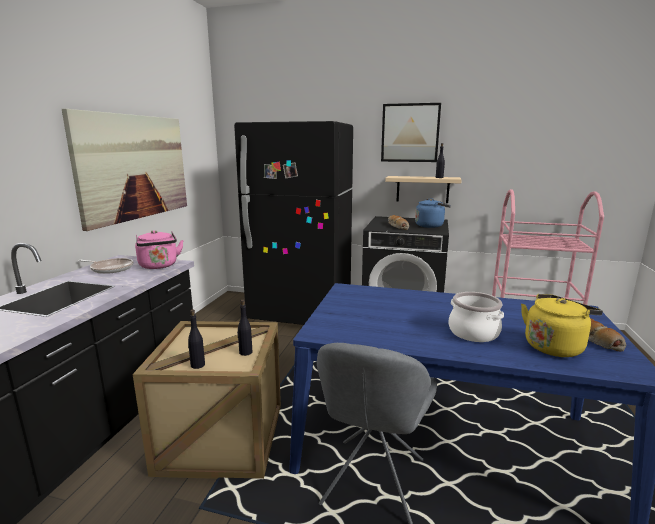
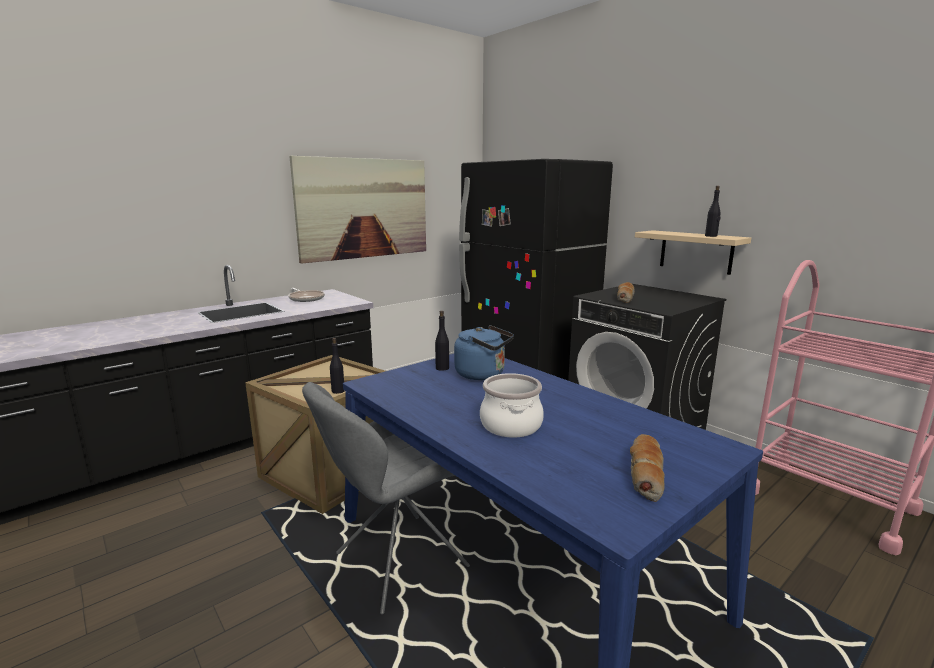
camera: 35 degrees right, 0 degrees up
(159, 266) = (340, 302): pink kettle -> none
(197, 365) = (293, 389): black bottle -> black bottle (442, 368)
(410, 133) = (684, 171): picture -> none
(431, 226) = (675, 303): blue kettle -> blue kettle (483, 374)
(554, 346) = (574, 466): yellow kettle -> none

